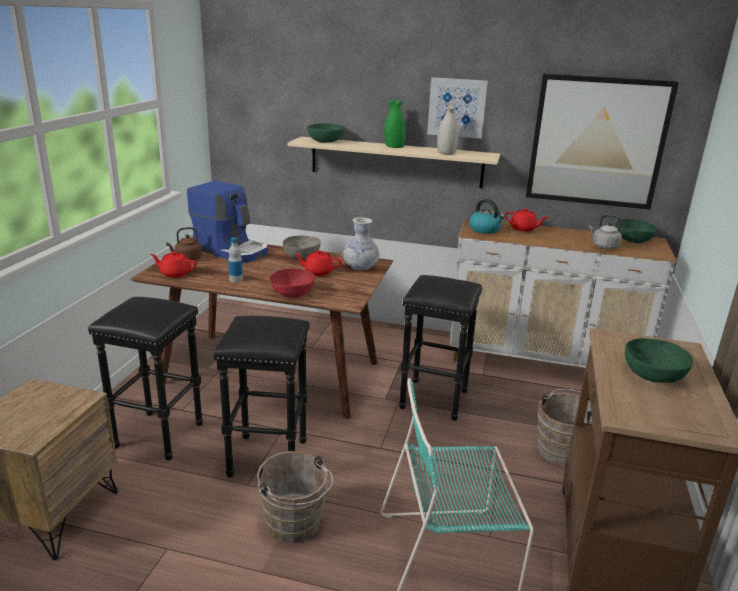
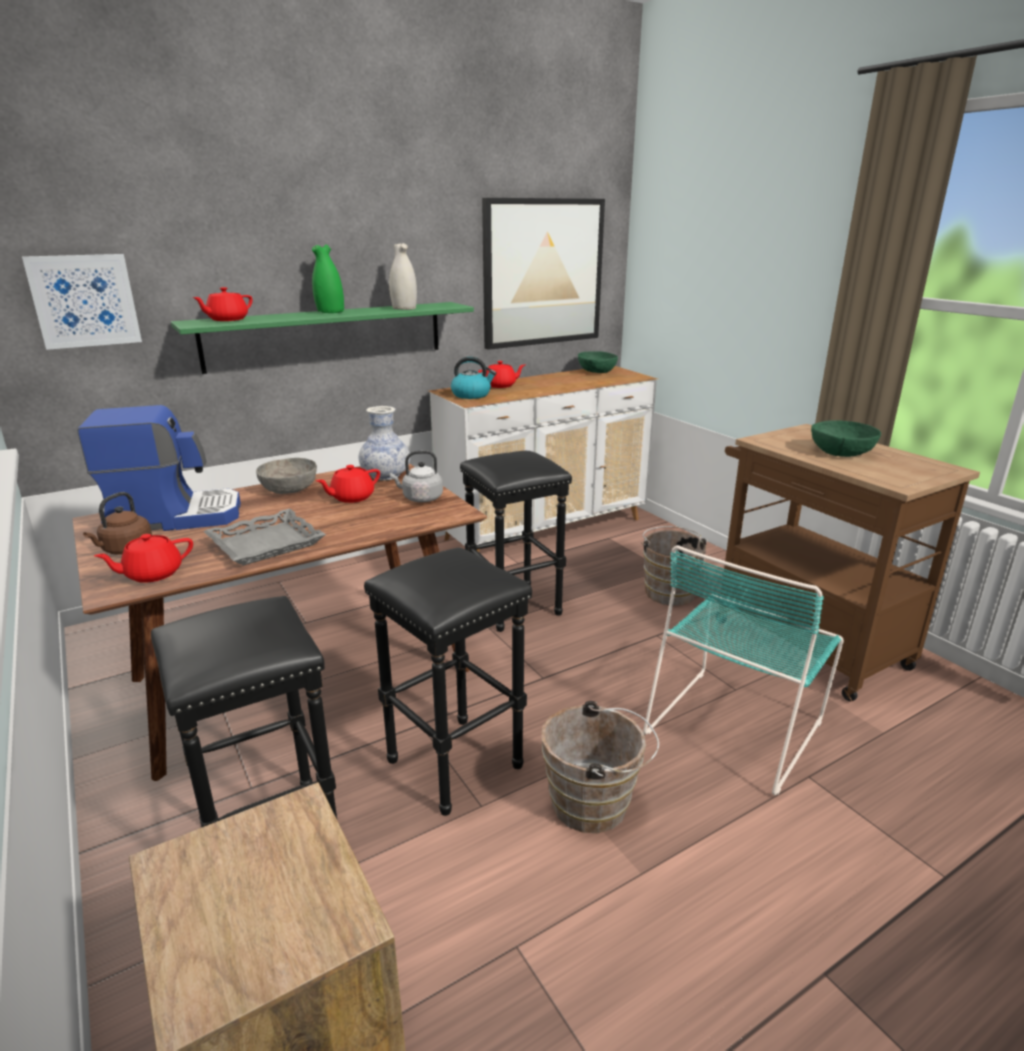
camera: 45 degrees left, 0 degrees up
(236, 279) = (266, 544): bottle -> grey tray
(292, 293) = (374, 529): red bowl -> none
(325, 141) = (227, 320): green bowl -> red teapot
(396, 162) = (326, 335): beige shelf -> green shelf
(457, 107) = (393, 249): picture -> picture (84, 301)
(603, 246) = (591, 381): grey kettle -> grey kettle (420, 498)

